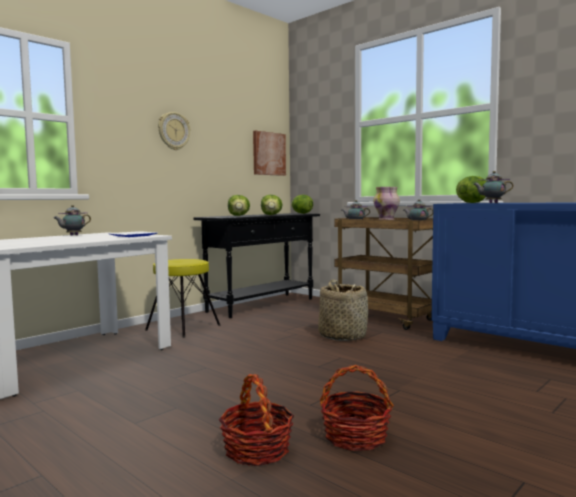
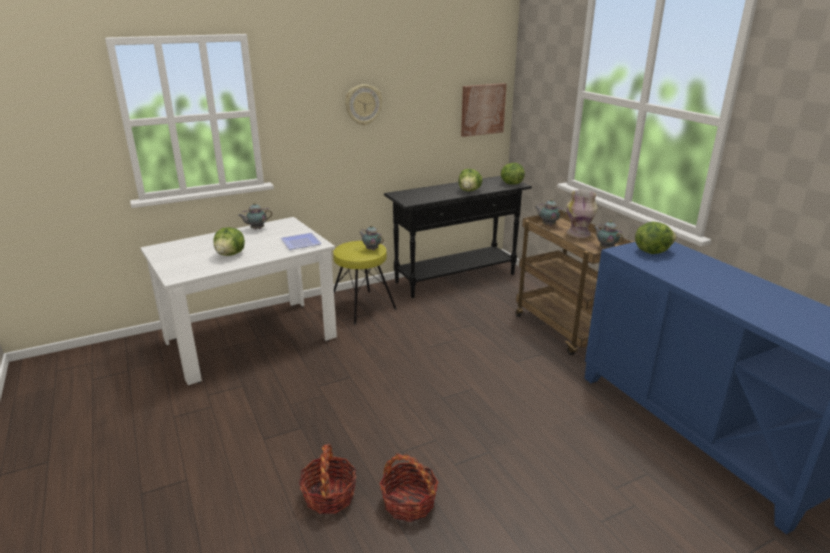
camera: 20 degrees right, 20 degrees up
(238, 215) = (432, 192): lettuce -> lettuce (231, 254)
(342, 336) = (498, 352): basket -> none
(492, 203) = (660, 267): teapot -> teapot (371, 249)

